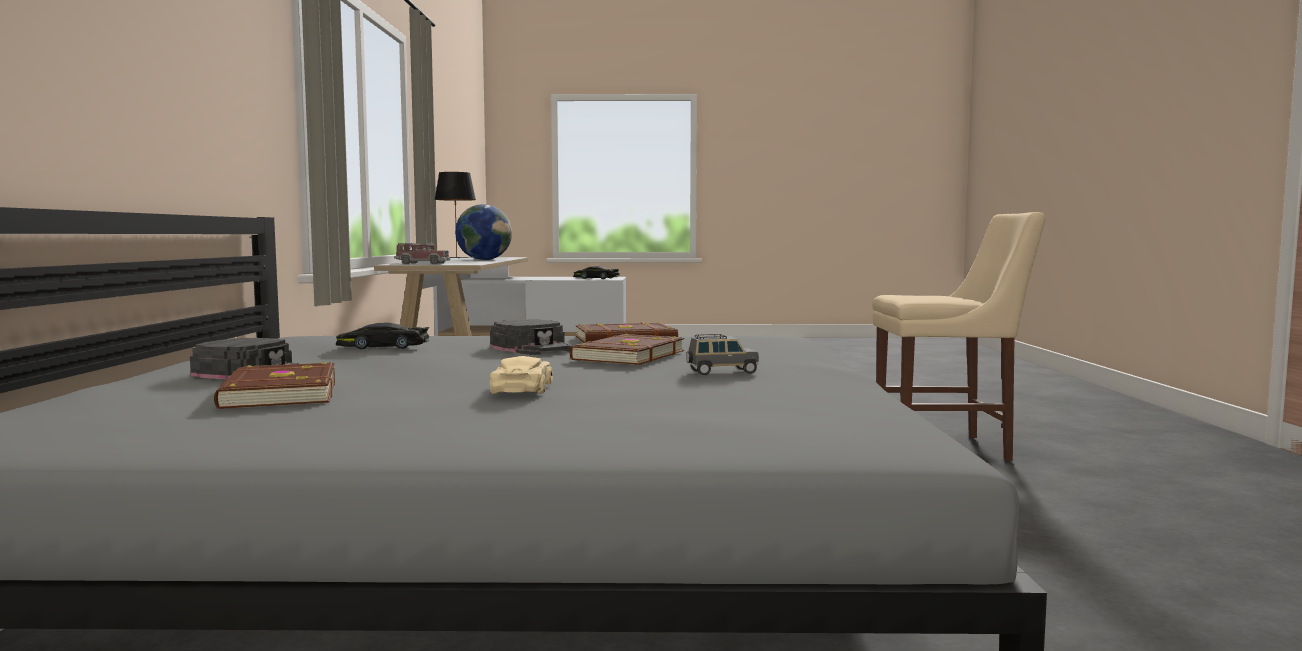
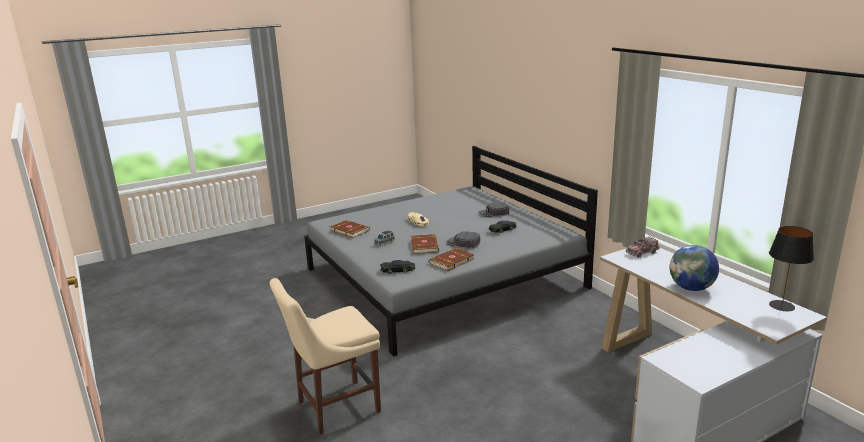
camera: 150 degrees right, 15 degrees up
(277, 393) = (461, 208): brown book -> brown book (350, 230)
(596, 278) = (679, 359): black toy car -> black toy car (398, 270)

